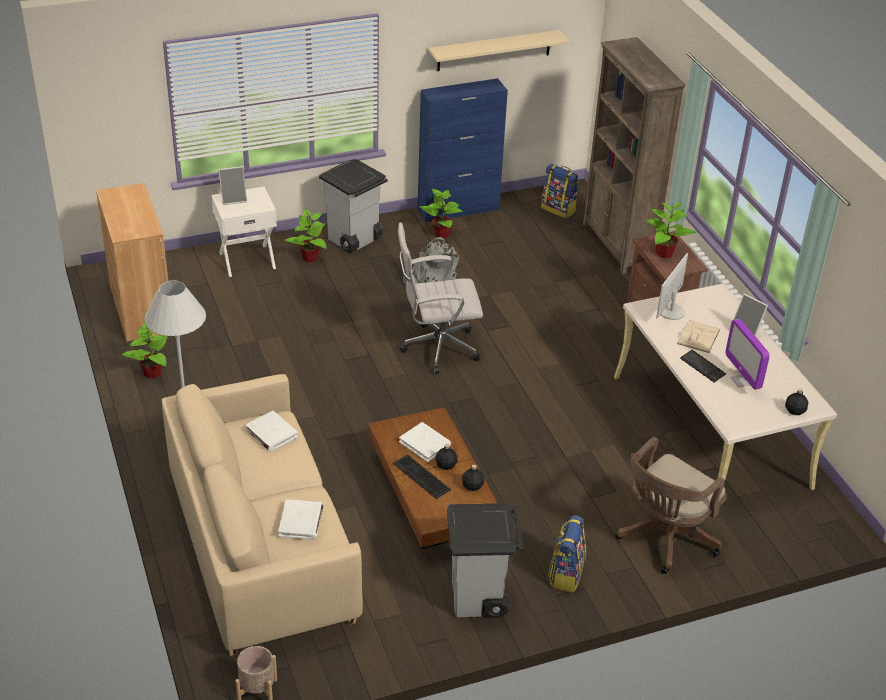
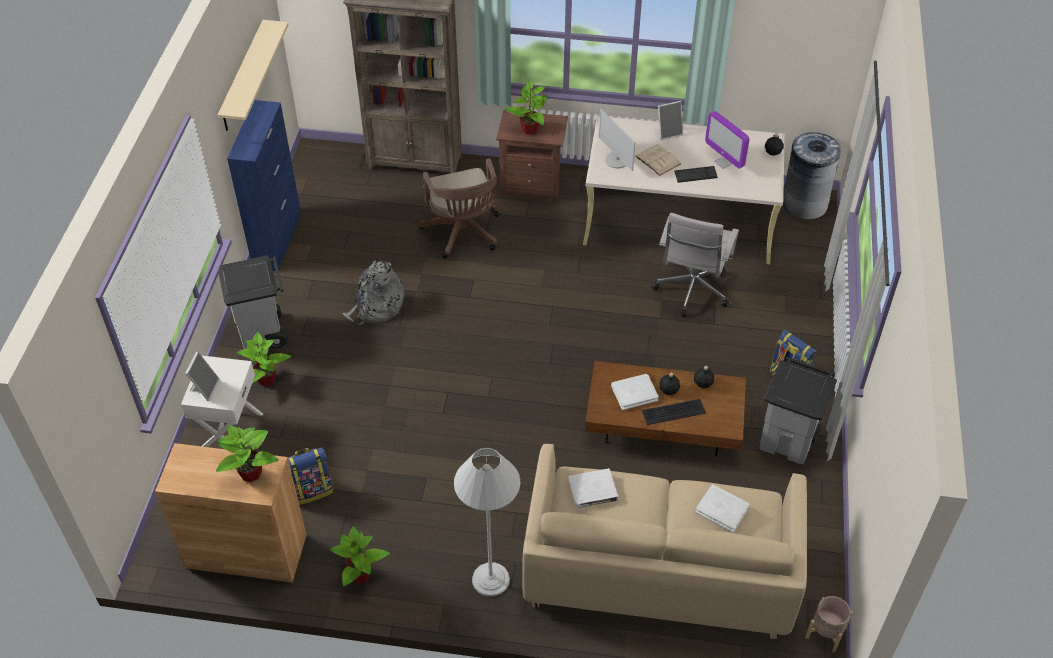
camera: 60 degrees left, 10 degrees up
(436, 348) = (471, 341): white office chair -> white office chair (691, 292)
(442, 234) = (306, 267): potted plant -> potted plant (251, 473)
(559, 209) = (333, 174): backpack -> backpack (311, 490)
(664, 539) = (779, 302): brown office chair -> brown office chair (463, 234)
(742, 381) = (724, 162): monitor -> monitor turned 45 degrees clockwise
(831, 518) = (804, 203): none -> grey trash can

